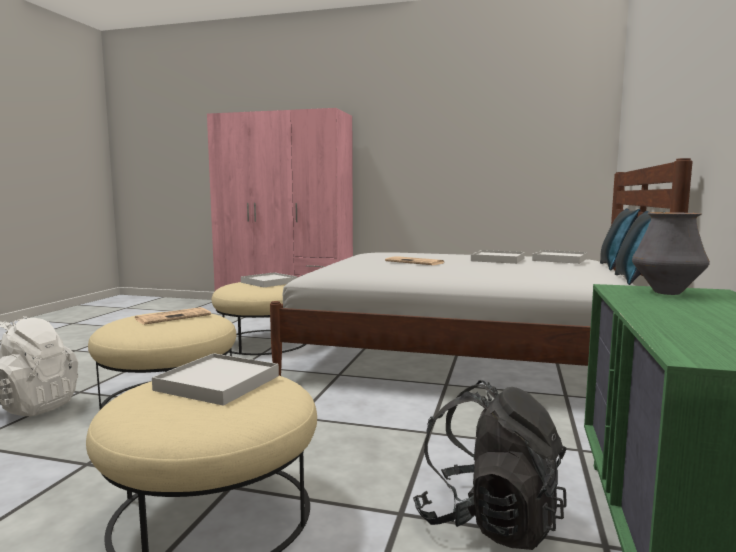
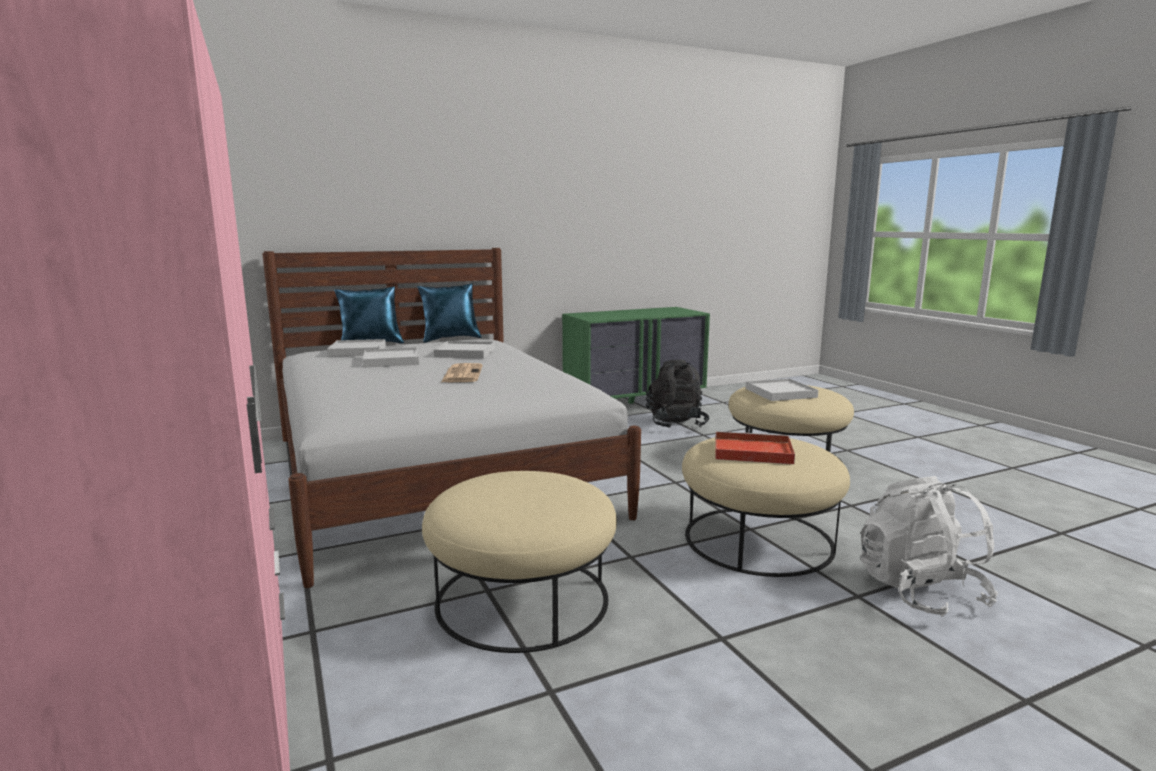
camera: 130 degrees left, 5 degrees up
(174, 317) = (750, 451): newspaper -> red tray
(269, 282) = (498, 496): white tray -> white tray (465, 353)
(666, 292) = (593, 316): vase -> none

